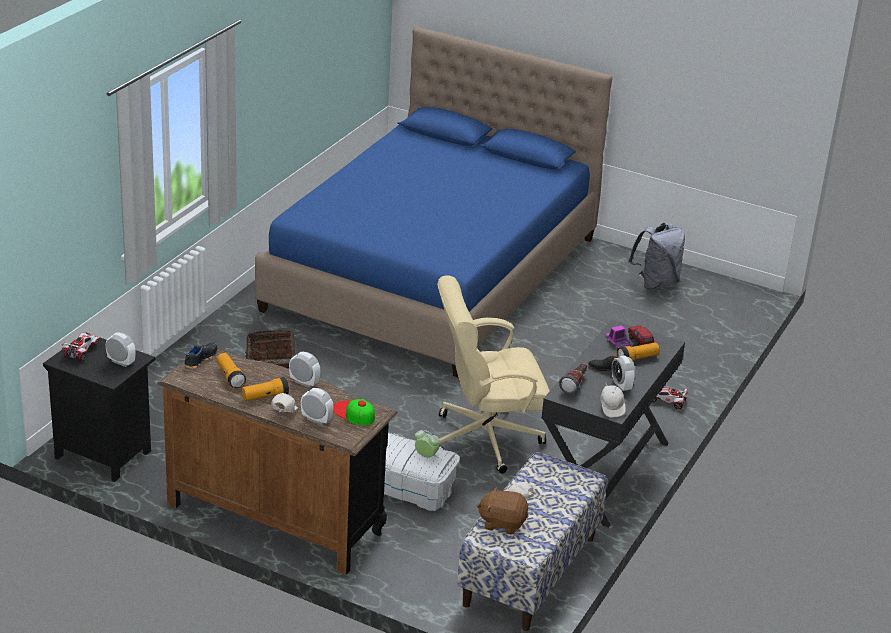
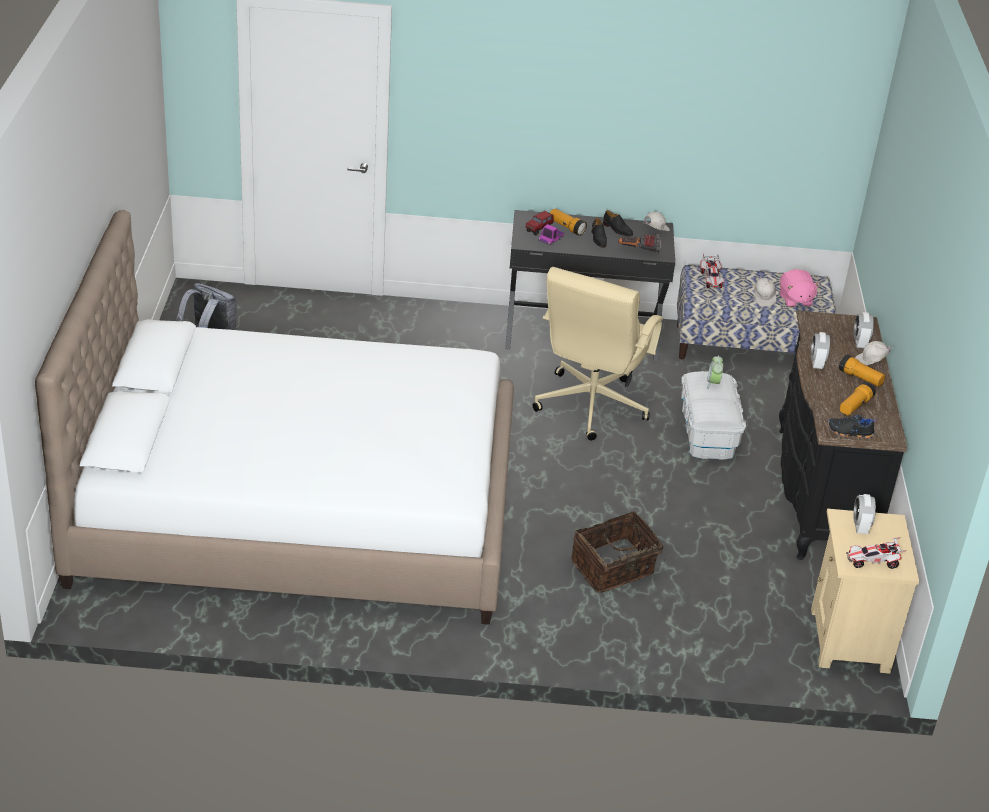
camera: 115 degrees left, 5 degrees up
(103, 453) = (847, 641): black nightstand -> beige nightstand
(353, 413) = (829, 327): cap -> none
(433, 273) = (297, 509): blue bed -> white bed
(486, 438) = (592, 404): beige office chair -> beige office chair turned 60 degrees clockwise
(502, 523) = (795, 300): brown plush toy -> pink plush toy
(621, 385) = (617, 230): alarm clock -> black shoe
(667, 402) = (442, 316): toy car -> toy car (711, 280)

